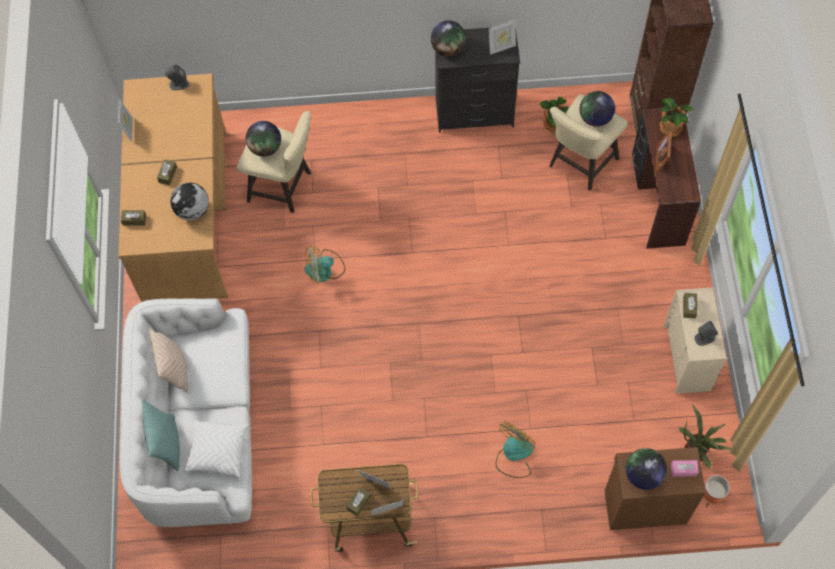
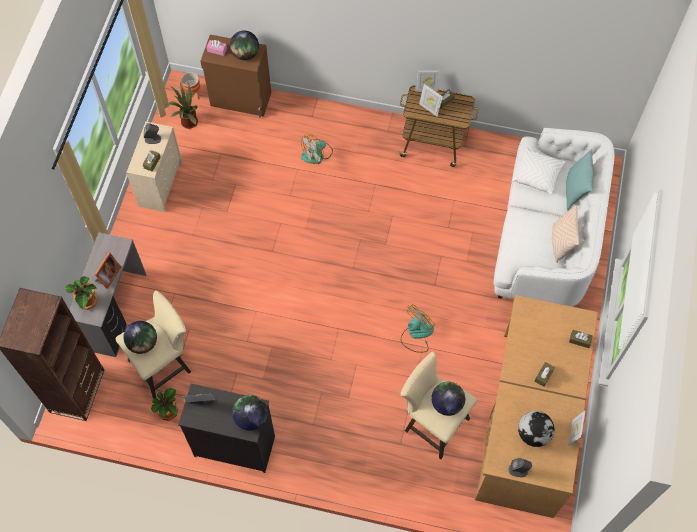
camera: 165 degrees left, 0 degrees up
(192, 210) = (527, 334): globe -> globe (533, 433)
(325, 270) = (416, 334): fan -> fan turned 45 degrees counterclockwise
(656, 201) = (117, 312): brown desk -> grey desk

